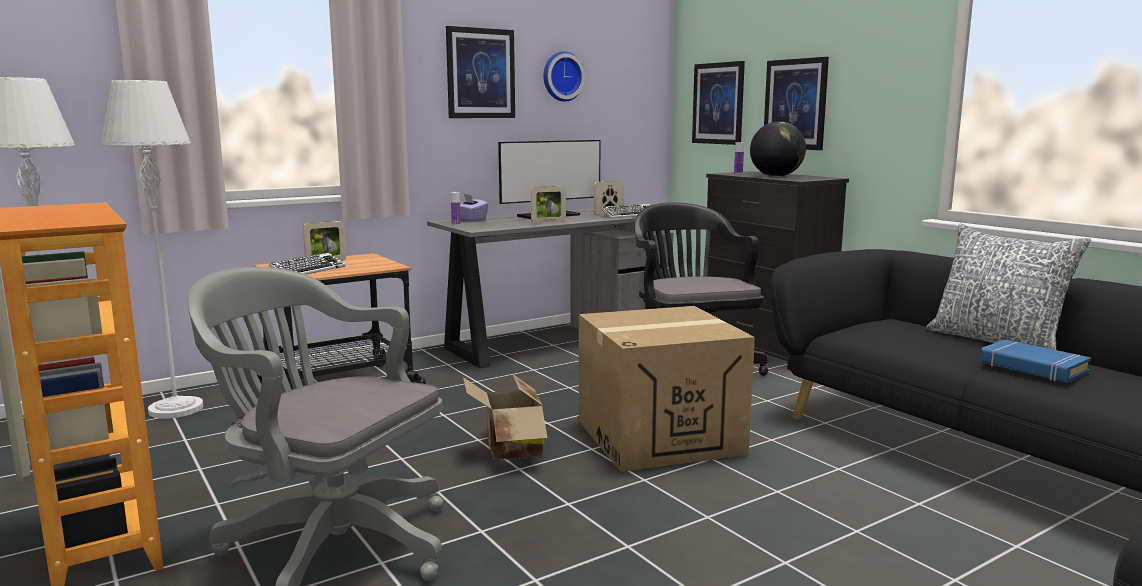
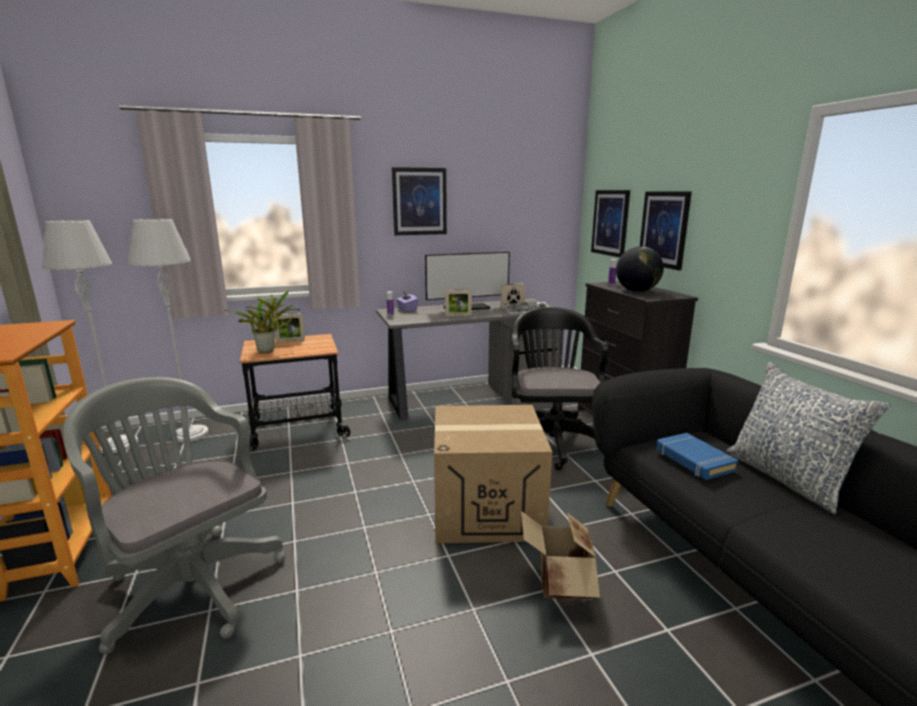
camera: 15 degrees right, 5 degrees up
(308, 271) = (269, 350): keyboard -> potted plant
(509, 451) = (368, 507): cardboard box -> cardboard box (559, 584)
(561, 76) = (486, 201): wall clock -> none
(1032, 368) = (801, 526): blue book -> blue book (694, 460)

